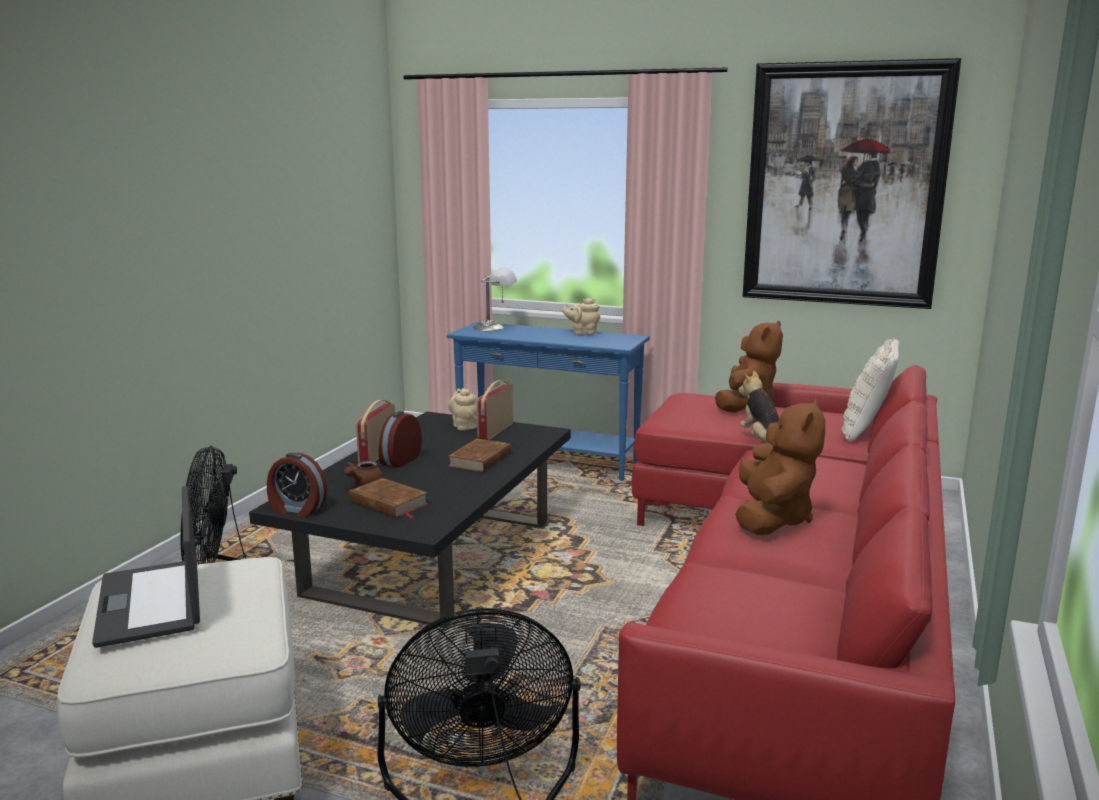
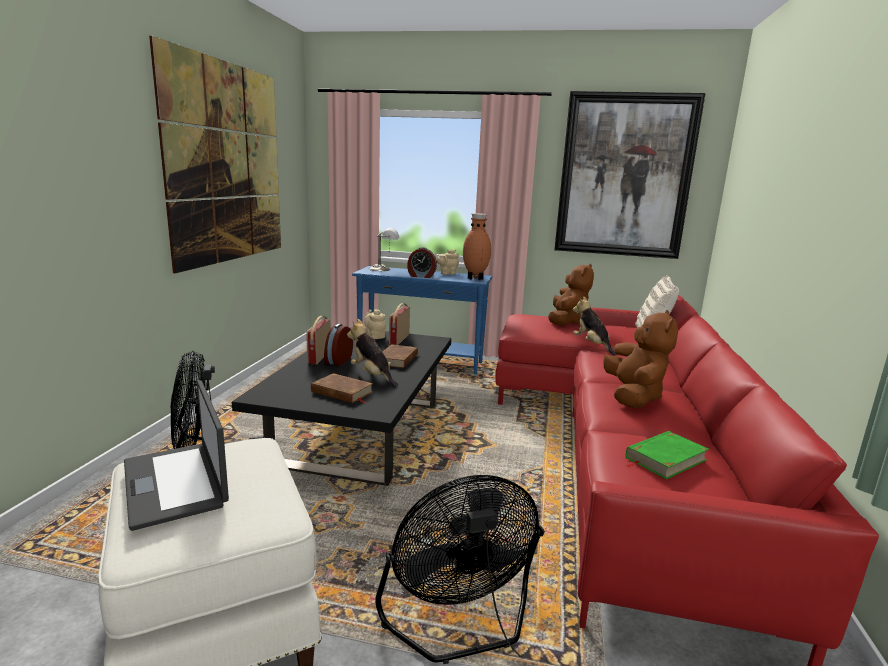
camera: 10 degrees left, 0 degrees up
(271, 195) = (228, 164): none -> picture
(297, 509) = (271, 399): alarm clock -> alarm clock (421, 276)
(363, 483) = (316, 377): brown teapot -> none
(436, 482) = (372, 376): none -> plush toy
(620, 341) = (475, 278): none -> brown vase
(754, 601) = (665, 459): none -> green book

